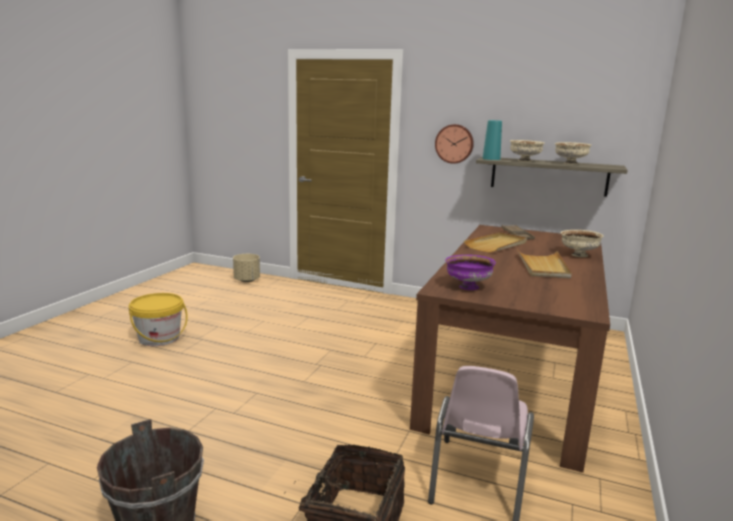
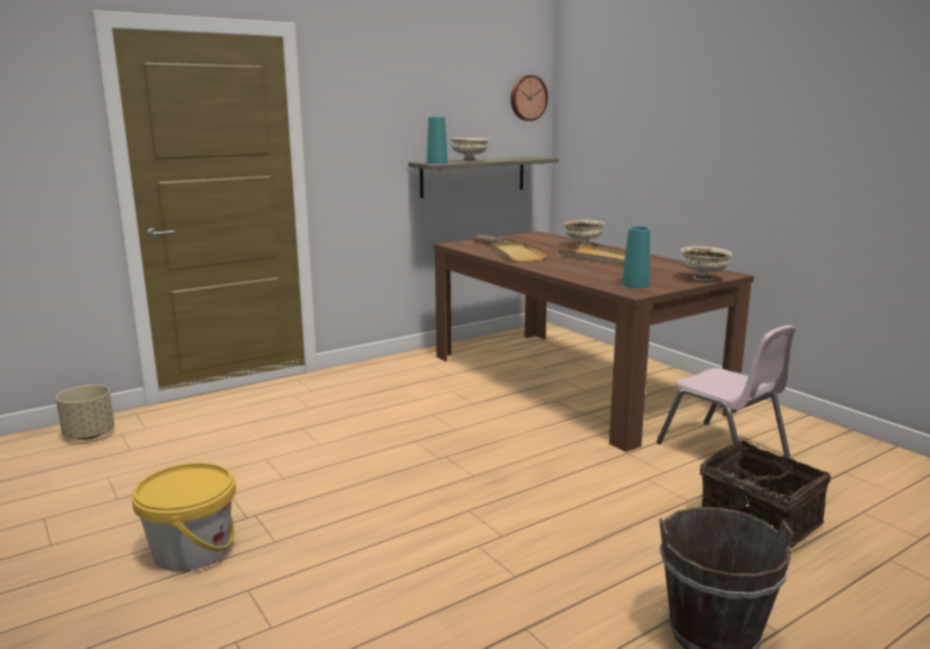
camera: 55 degrees left, 0 degrees up
(454, 143) = (375, 150): wall clock -> wall clock (527, 98)
(467, 287) = (635, 284): purple bowl -> turquoise vase
(570, 164) = (506, 159): beige bowl -> beige bowl (703, 279)

